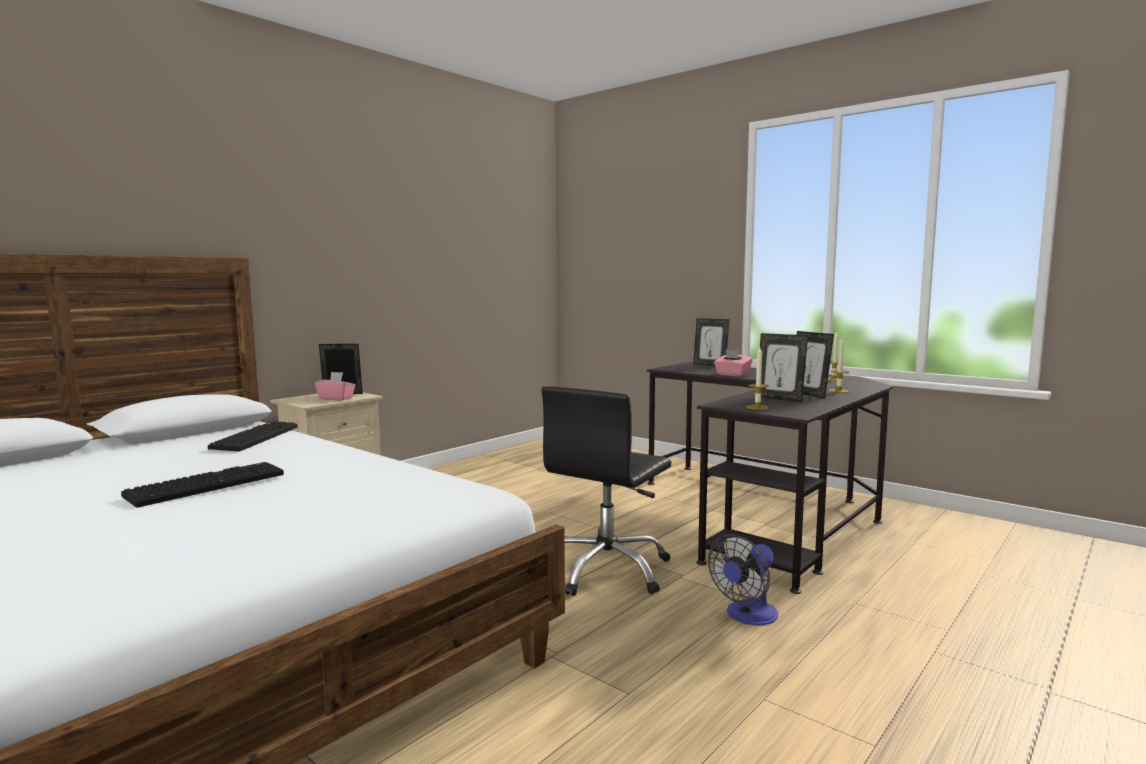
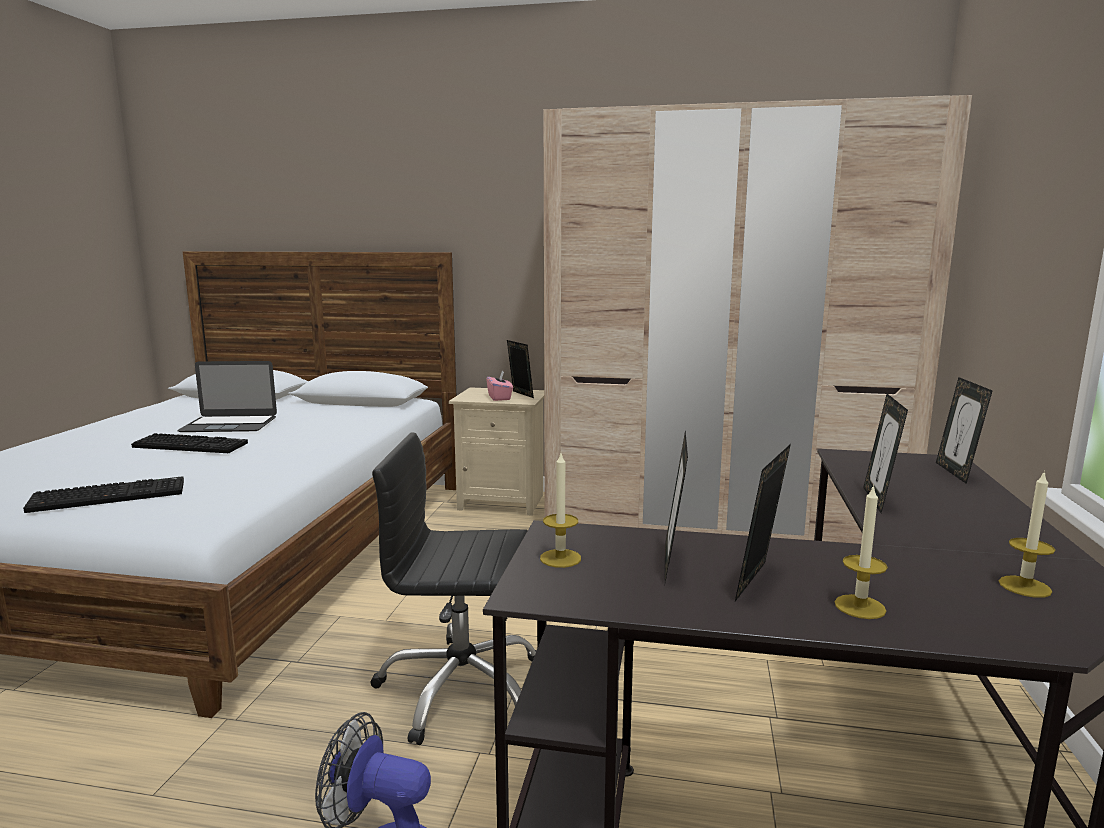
camera: 60 degrees right, 5 degrees up
(147, 470) = (229, 424): none -> laptop
(255, 437) = (350, 418): keyboard -> keyboard (110, 495)
(498, 464) = (719, 522): none -> beige wardrobe
(732, 375) = (878, 500): pink tissue box -> picture frame

